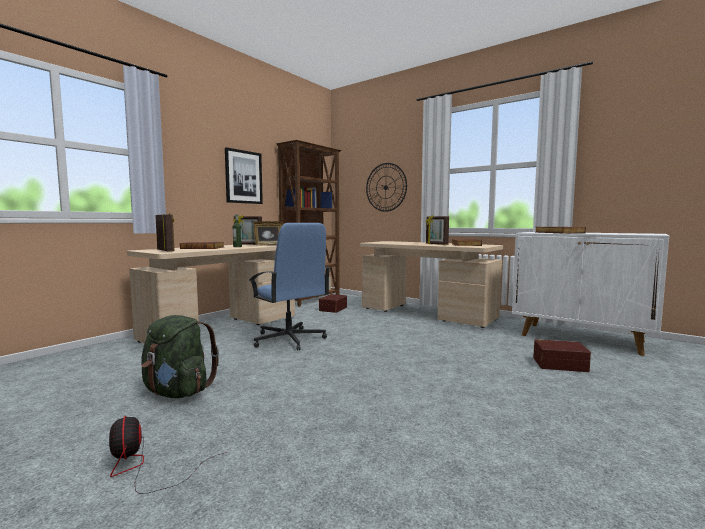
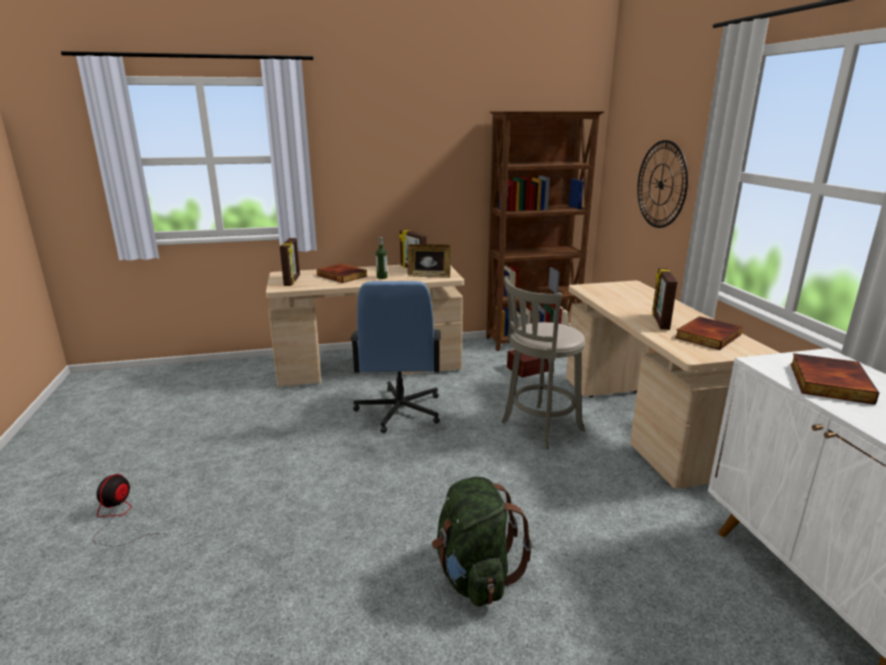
camera: 40 degrees right, 15 degrees up
(178, 392) = (226, 448): green backpack -> green backpack (474, 576)
(243, 177) = (431, 169): picture -> none
(384, 326) = (539, 427): none -> grey stool
(559, 364) = (657, 618): brown storage box -> none

